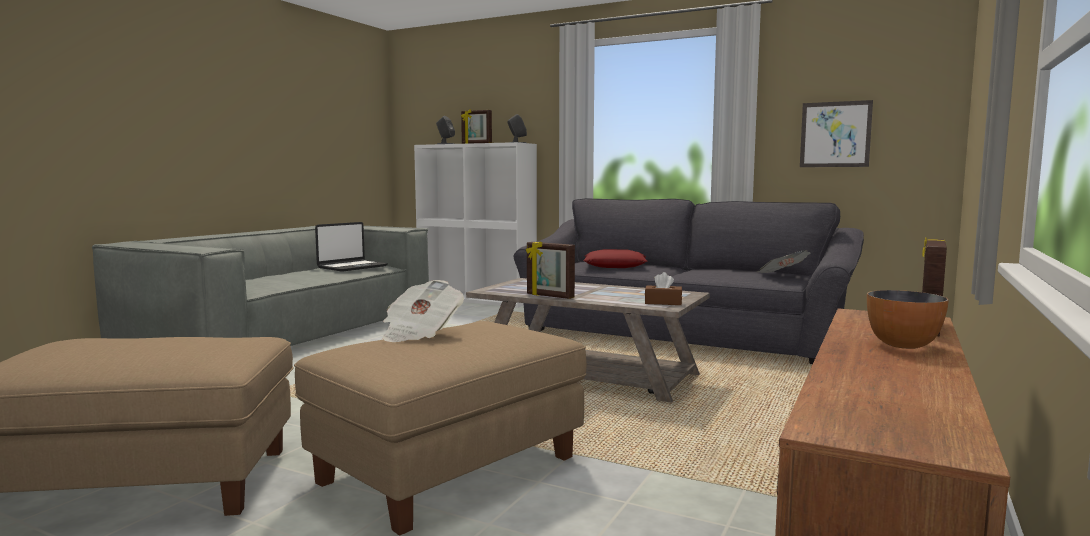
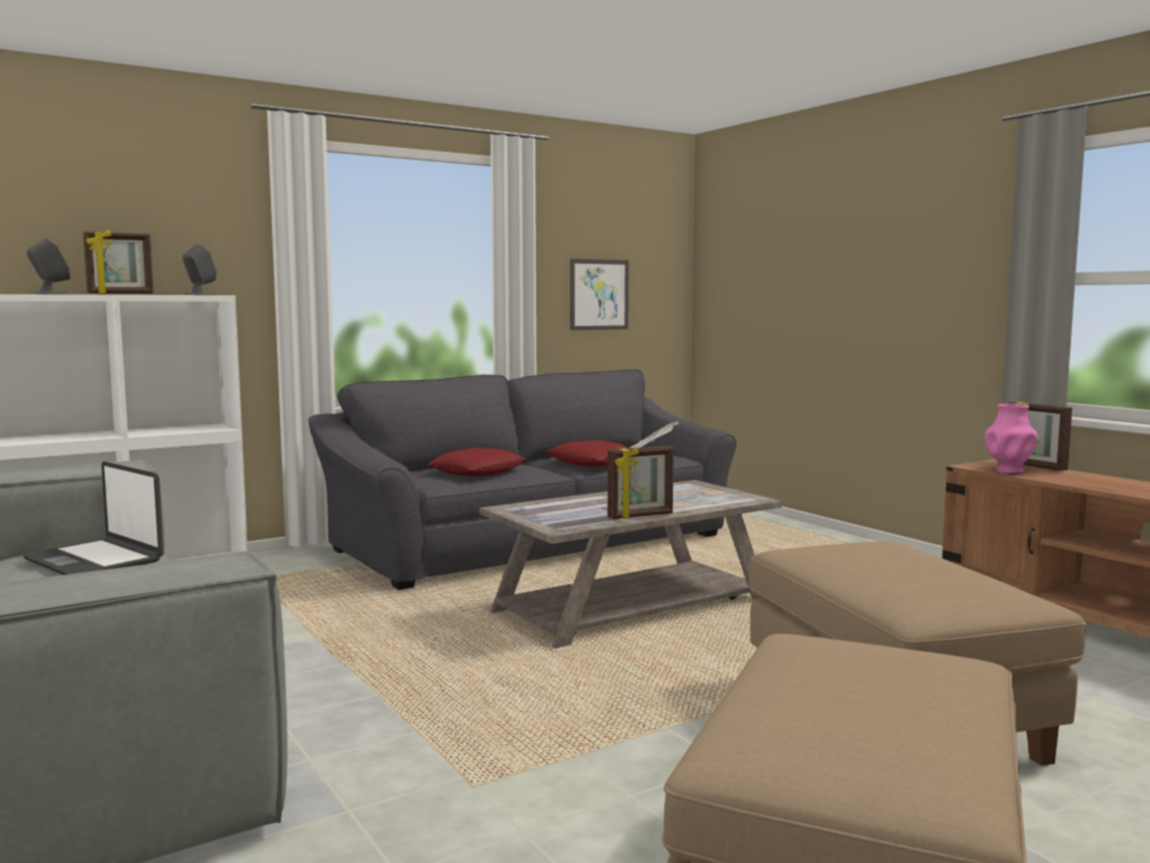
camera: 60 degrees left, 0 degrees up
(352, 267) = (96, 560): laptop -> laptop turned 150 degrees clockwise
(420, 333) = (879, 569): newspaper -> none
(663, 302) = (732, 496): brown tissue box -> none
(708, 274) = (592, 462): none -> red pillow
(856, 322) = (1009, 472): none -> pink vase
(903, 345) = (1090, 479): bowl -> none

